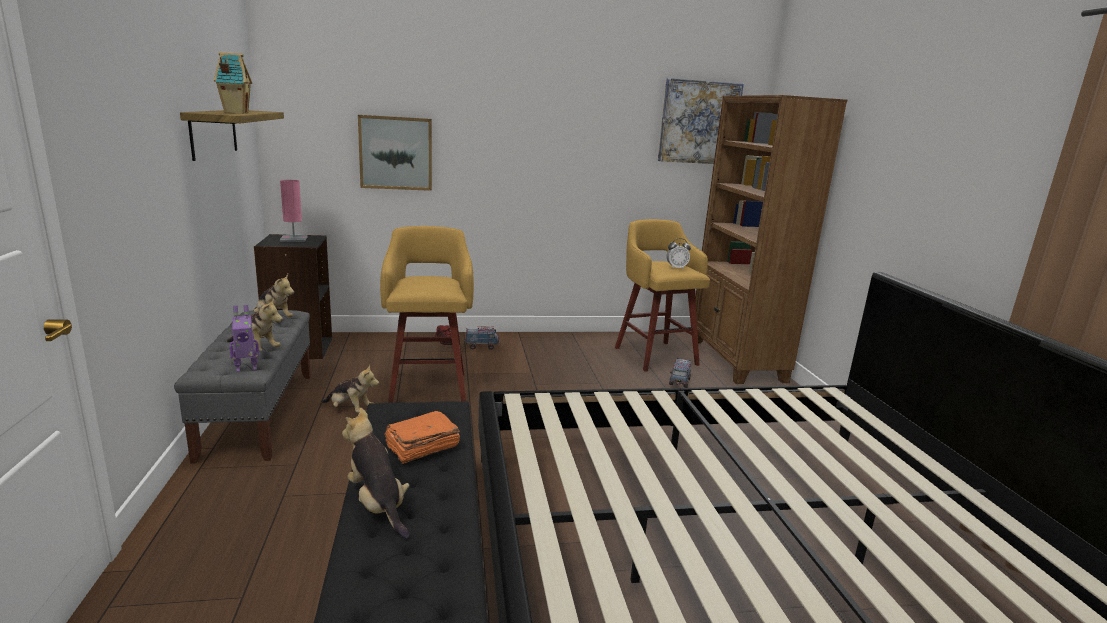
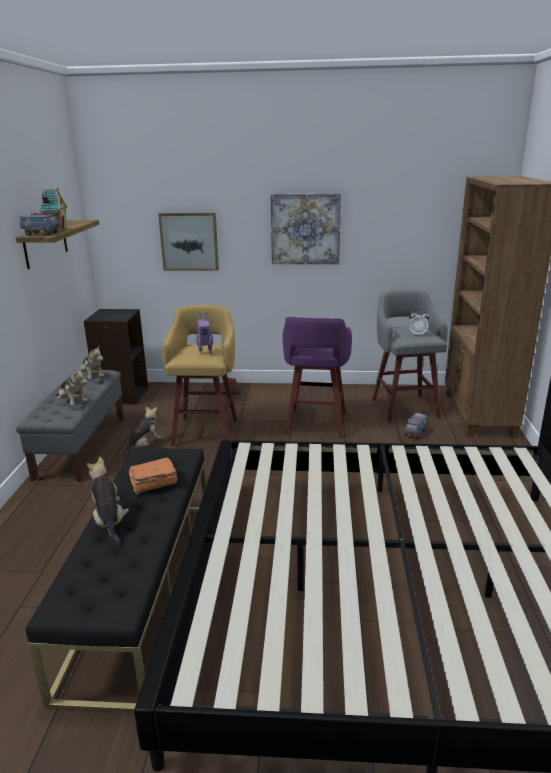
camera: 15 degrees right, 5 degrees up
(246, 368) = (62, 417): toy robot -> toy robot (205, 352)
(294, 239) = (114, 313): pink table lamp -> none
(350, 410) = (144, 446): plush toy -> plush toy turned 90 degrees counterclockwise
(481, 346) = (260, 396): toy truck -> toy truck (42, 234)
(562, 375) = (315, 423): none -> purple stool
(654, 355) = (404, 407): yellow stool -> grey stool
(699, 122) = (449, 199): picture -> picture (305, 229)

